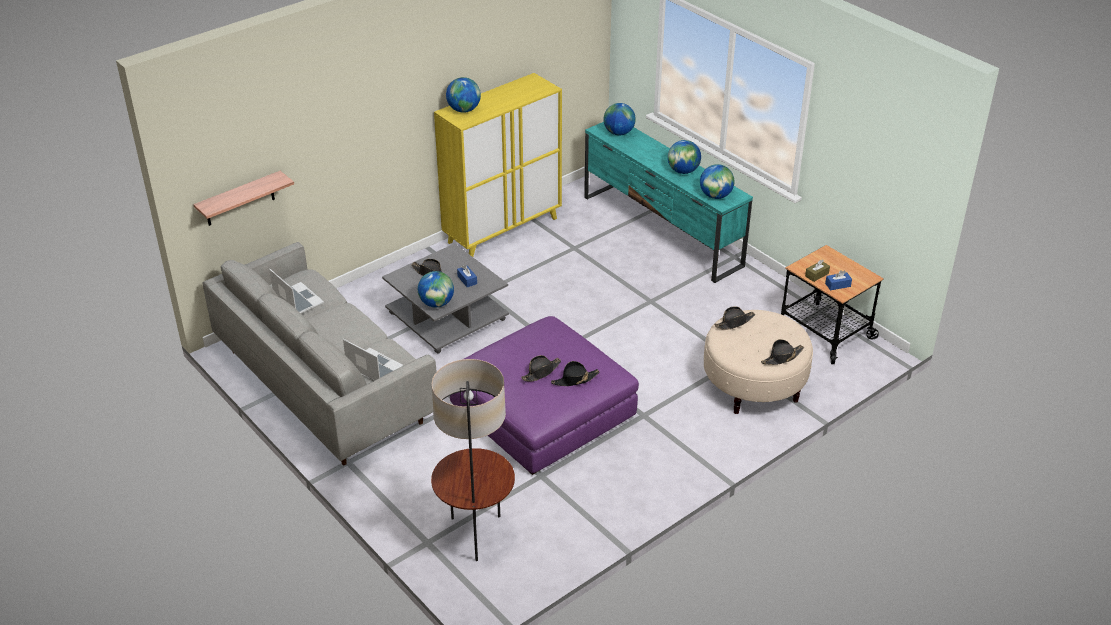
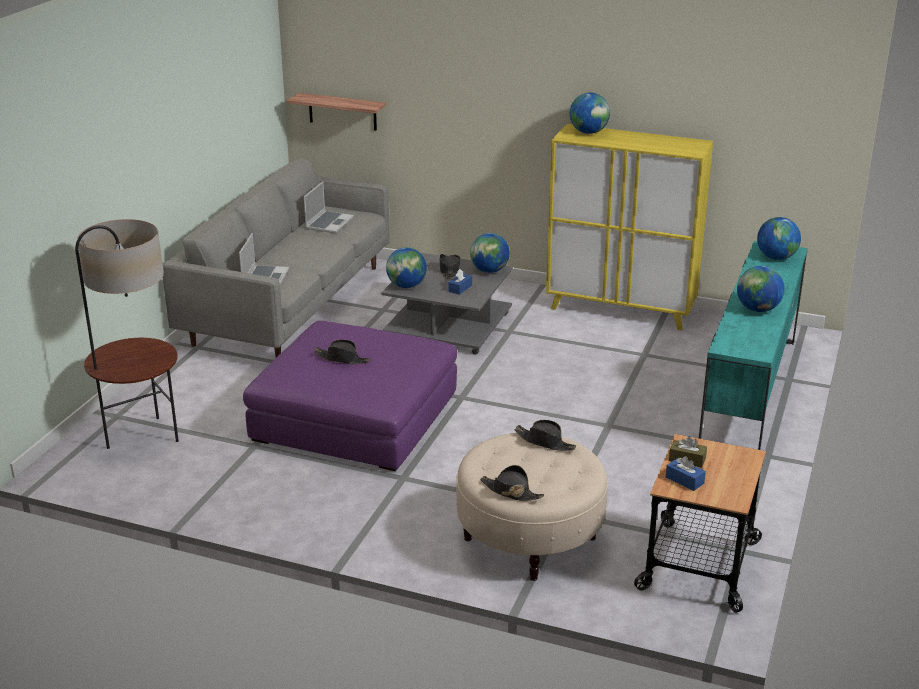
camera: 60 degrees right, 10 degrees down
(575, 380) = (347, 379): black hat -> none
(715, 196) = (736, 340): globe -> globe (489, 271)

